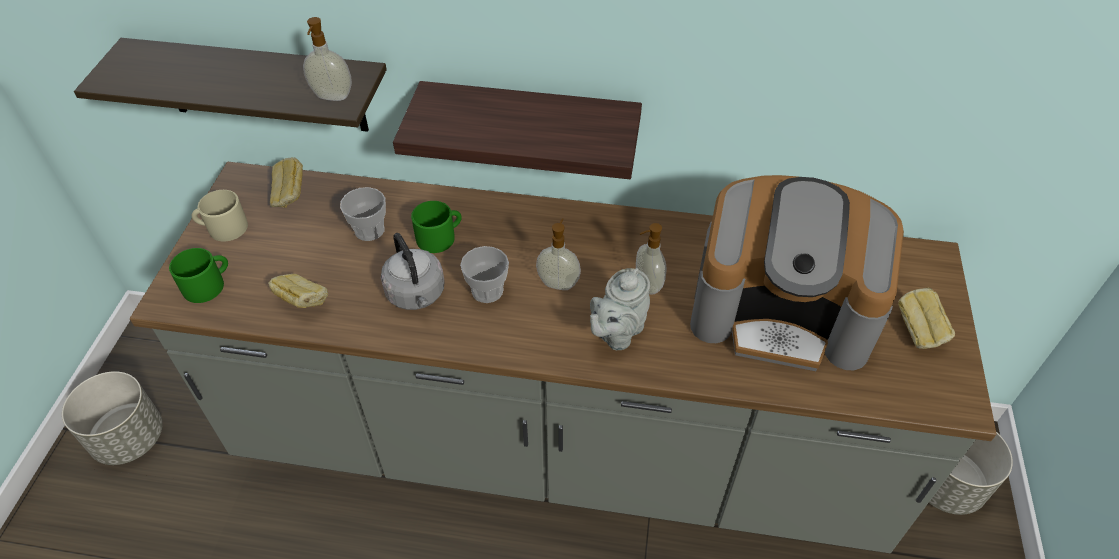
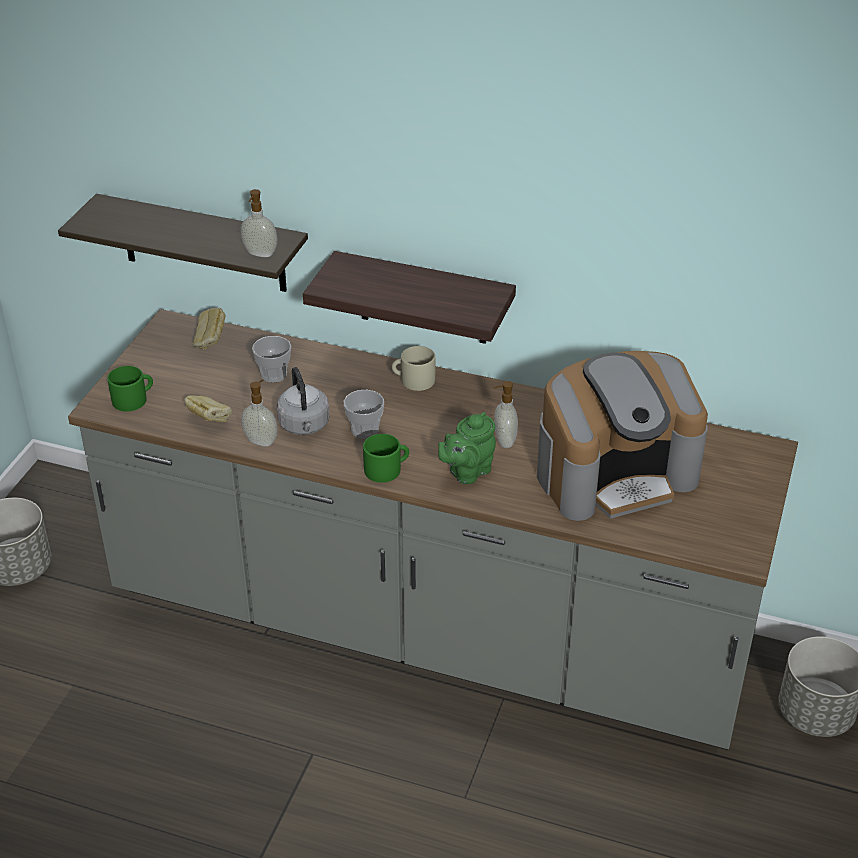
camera: 10 degrees right, 10 degrees down
(223, 228) = (150, 359): beige mug -> beige mug (413, 380)
(440, 237) = (333, 386): green mug -> green mug (387, 469)
(558, 283) = (427, 431): soap dispenser -> soap dispenser (261, 440)
(617, 333) = (467, 472): grey teapot -> green teapot
(782, 311) = (615, 473): coffee machine -> coffee machine turned 45 degrees counterclockwise
(918, 332) = (731, 502): bread -> none

